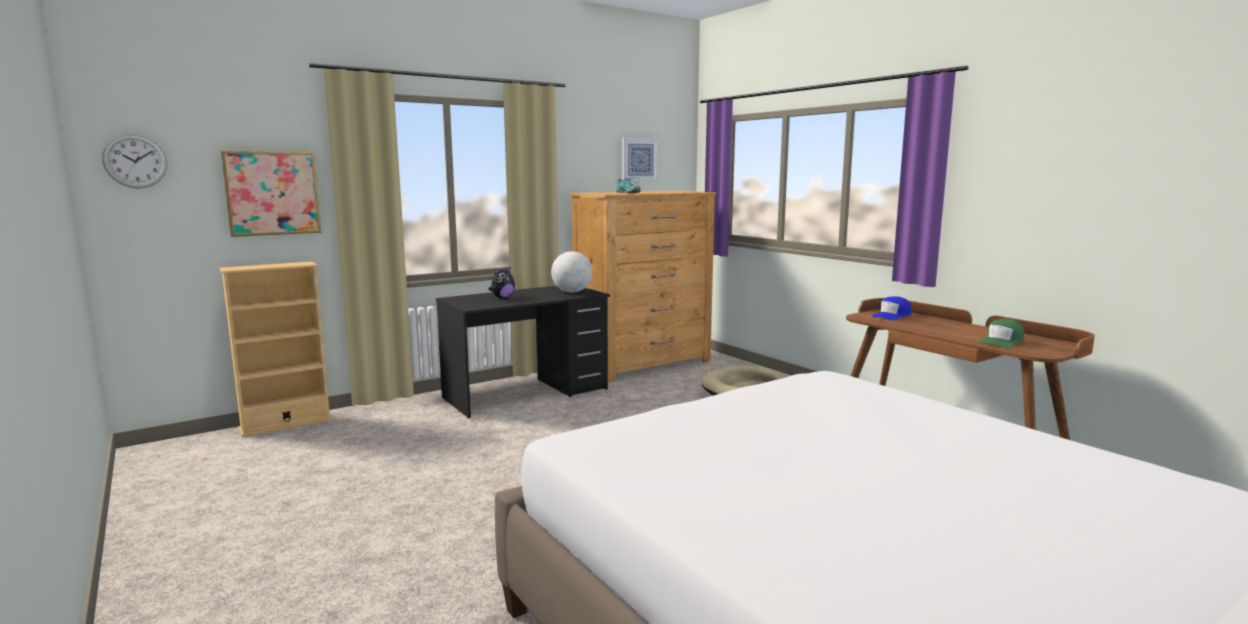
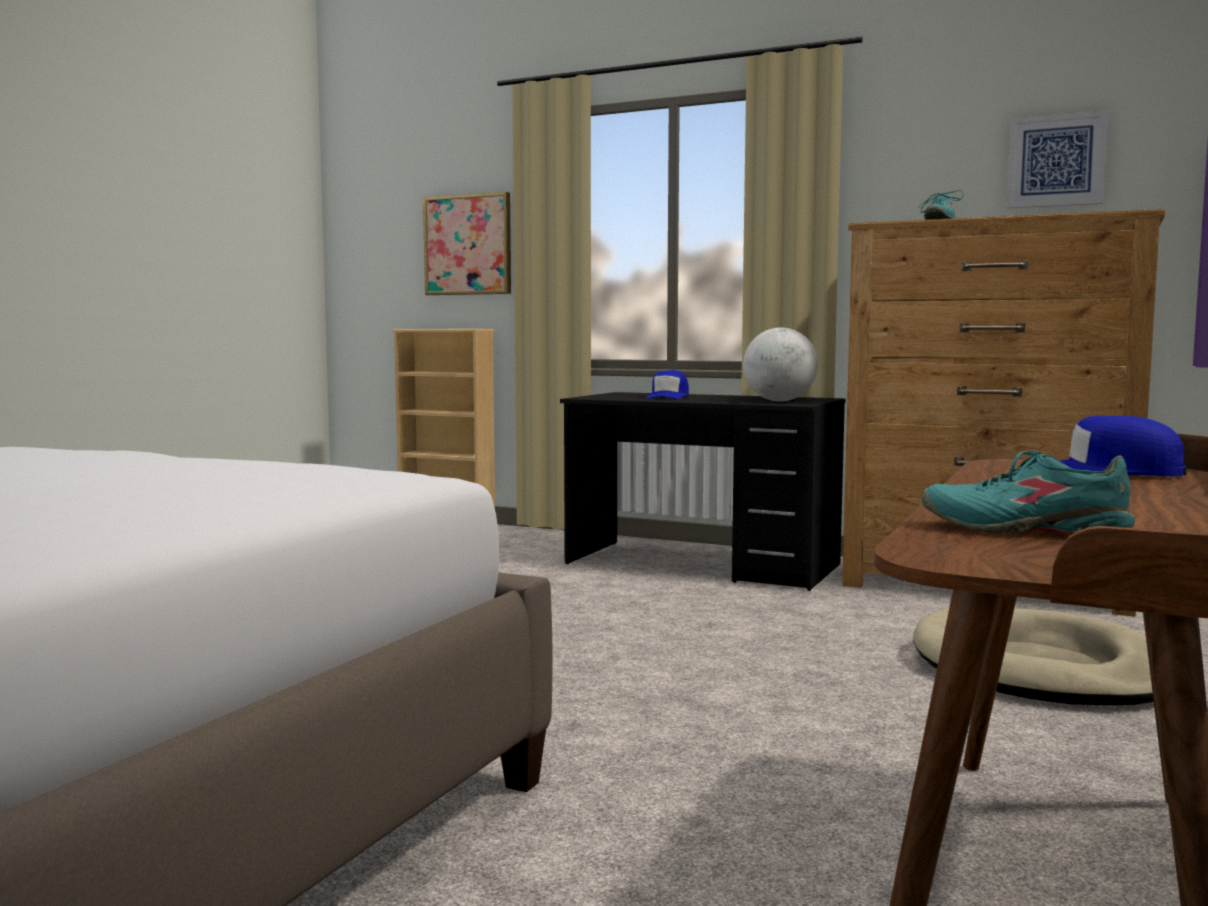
camera: 60 degrees right, 5 degrees down
(135, 161) = (363, 214): wall clock -> none
(502, 298) = (668, 397): plush toy -> blue cap
(1002, 342) = (1026, 530): green cap -> turquoise shoe

